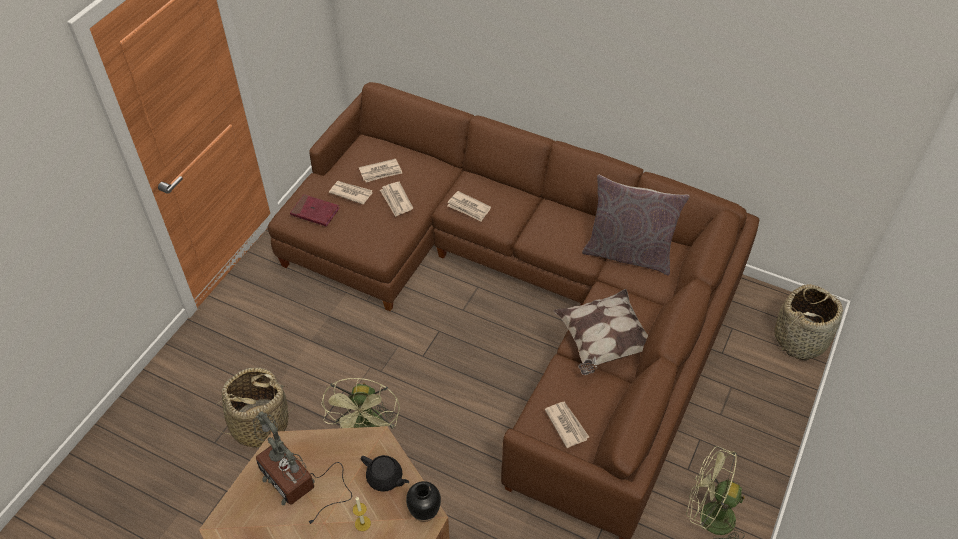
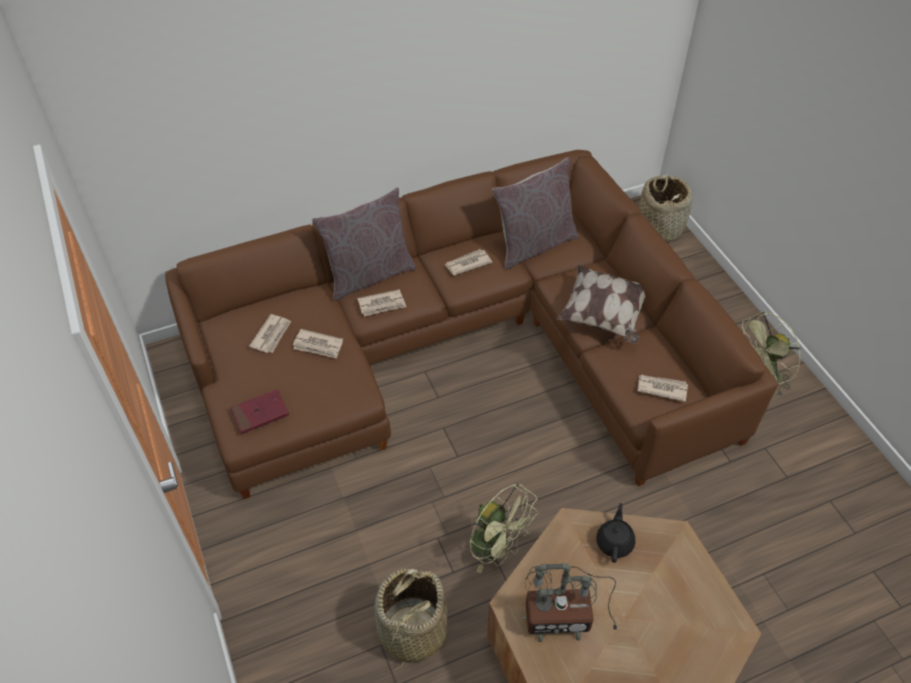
camera: 50 degrees left, 0 degrees up
(351, 193) = (271, 371): newspaper -> newspaper (467, 263)
(362, 523) = (647, 587): candle -> none
(385, 478) = (615, 542): black teapot -> black teapot turned 60 degrees counterclockwise
(424, 512) = (670, 534): black vase -> none
(489, 183) = (369, 275): none -> grey pillow

